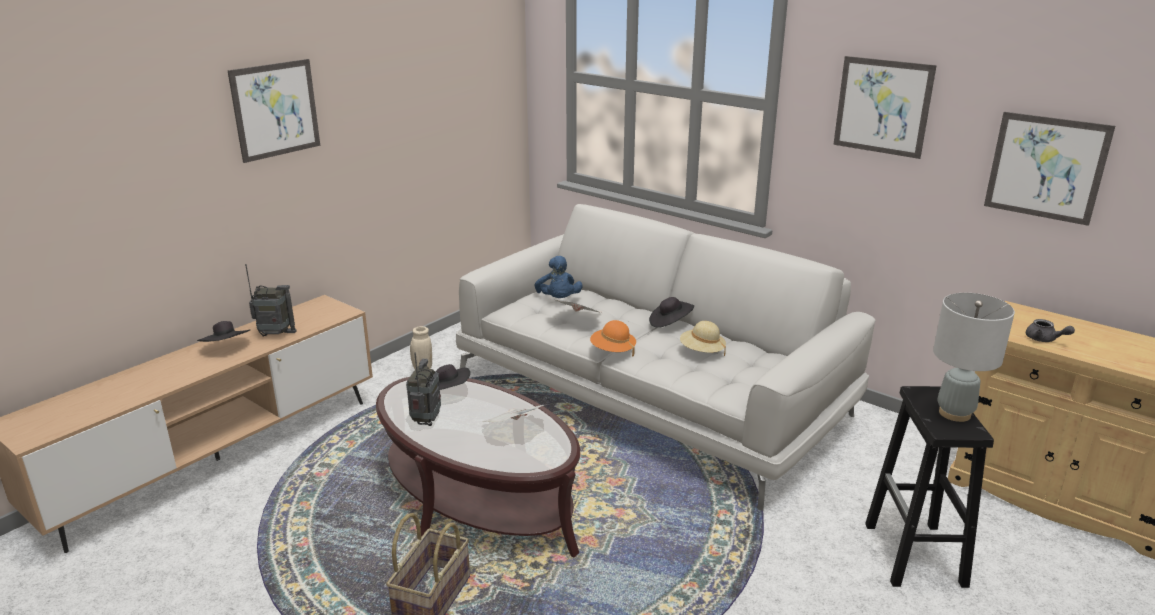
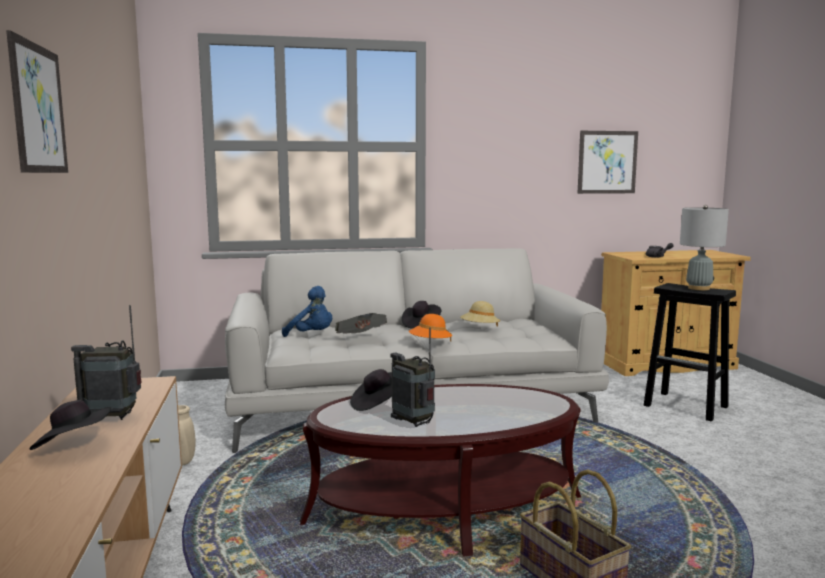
camera: 50 degrees left, 15 degrees down
(275, 334) = (112, 418): radio -> radio turned 135 degrees counterclockwise
(515, 429) = (487, 399): newspaper -> none
(882, 106) = (505, 137): picture -> none

